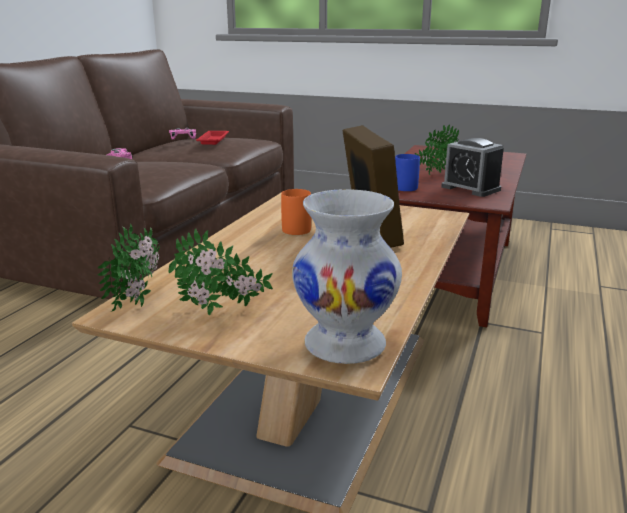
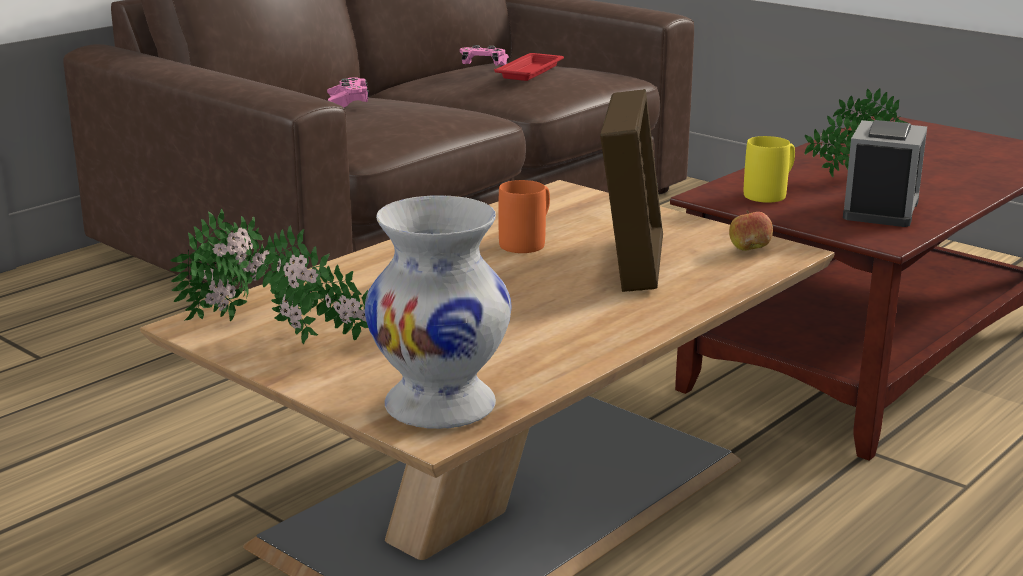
camera: 20 degrees right, 0 degrees up
(407, 186) = (771, 194): blue mug -> yellow mug
(425, 217) = (749, 250): none -> apple
(470, 188) = (881, 209): alarm clock -> alarm clock turned 135 degrees counterclockwise

